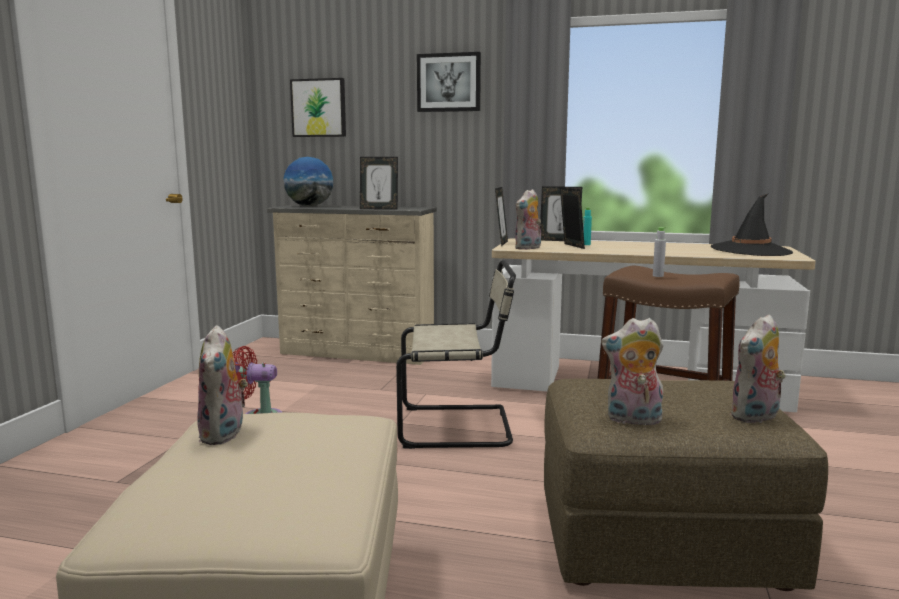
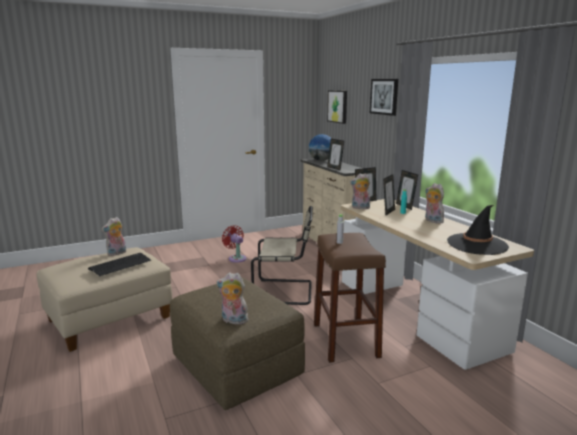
camera: 50 degrees right, 5 degrees up
(324, 441) = (120, 265): none -> keyboard
(459, 427) = (286, 292): beige chair -> beige chair turned 45 degrees counterclockwise
(632, 420) = (198, 299): plush toy -> plush toy (432, 221)

